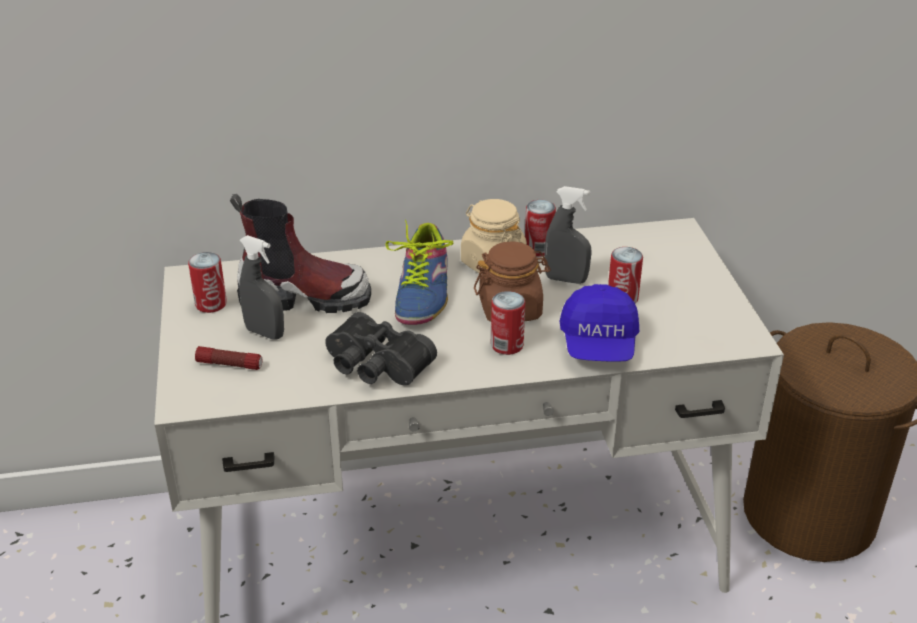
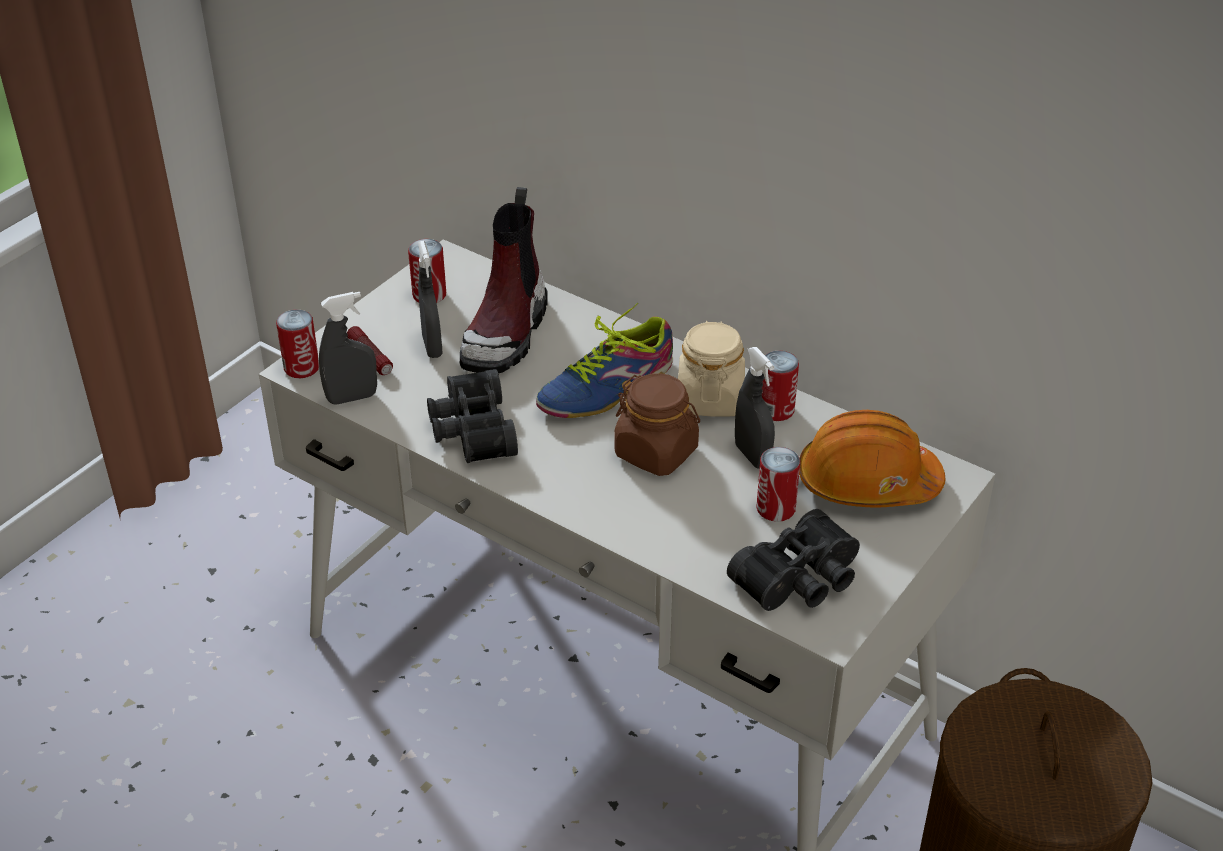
camera: 45 degrees right, 5 degrees up
(256, 396) = (352, 397): none -> grey spray bottle
(304, 297) = (506, 333): boot -> boot turned 60 degrees clockwise
(507, 345) = (601, 483): can -> can (301, 368)
(599, 344) = (681, 536): blue cap -> none
(644, 257) = (867, 482): none -> orange hard hat
(694, 326) = (801, 580): none -> black binoculars

